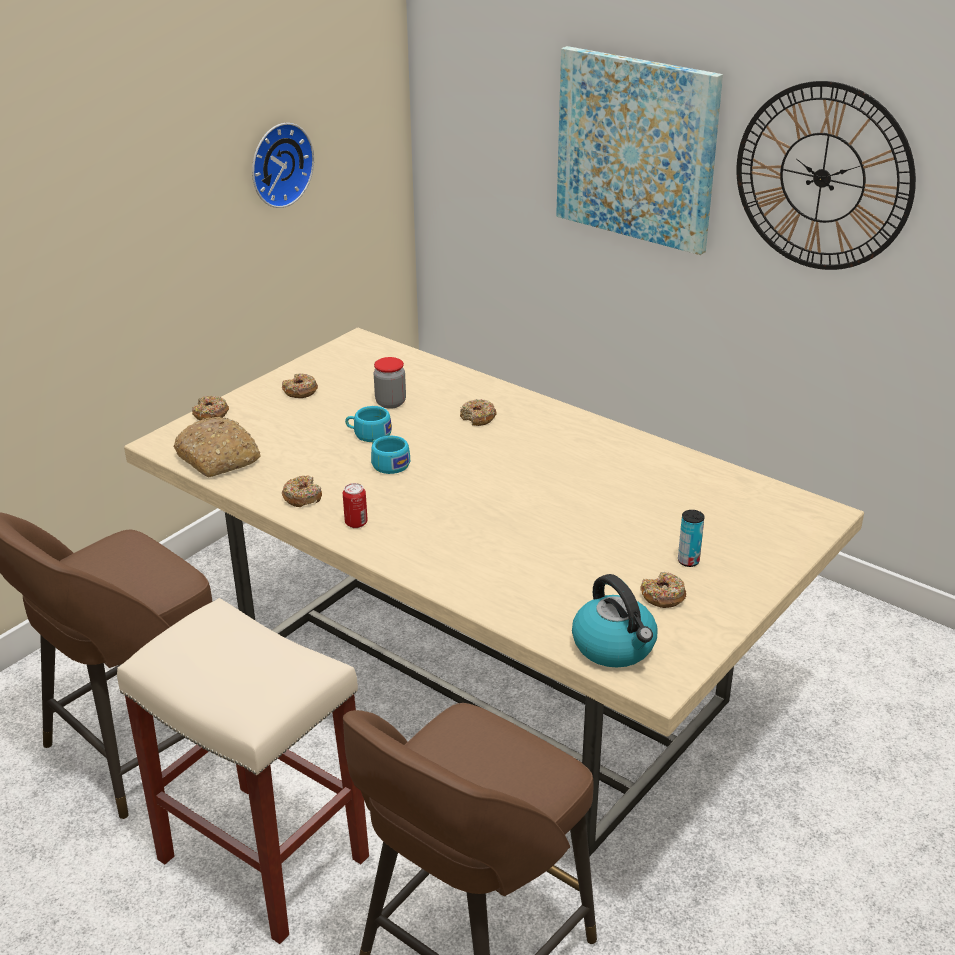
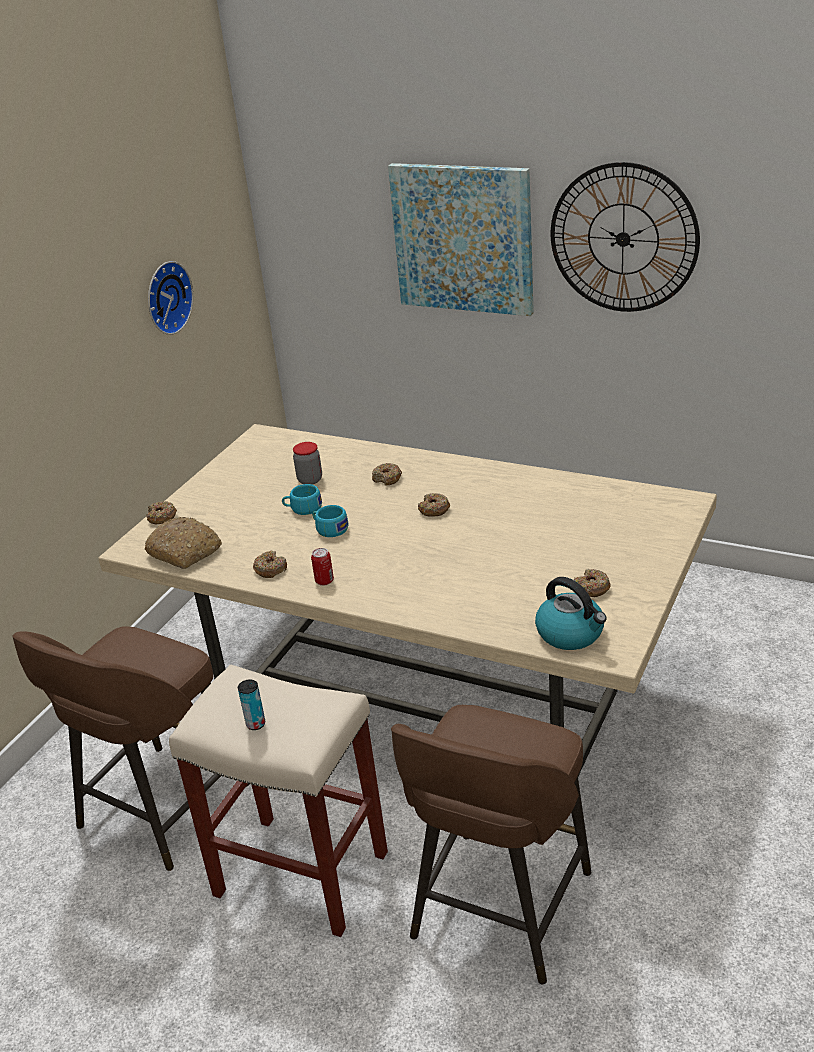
camera: 10 degrees left, 0 degrees up
(300, 391) = (230, 484): donut -> donut (434, 510)
(688, 561) = (600, 558): can -> can (256, 724)

